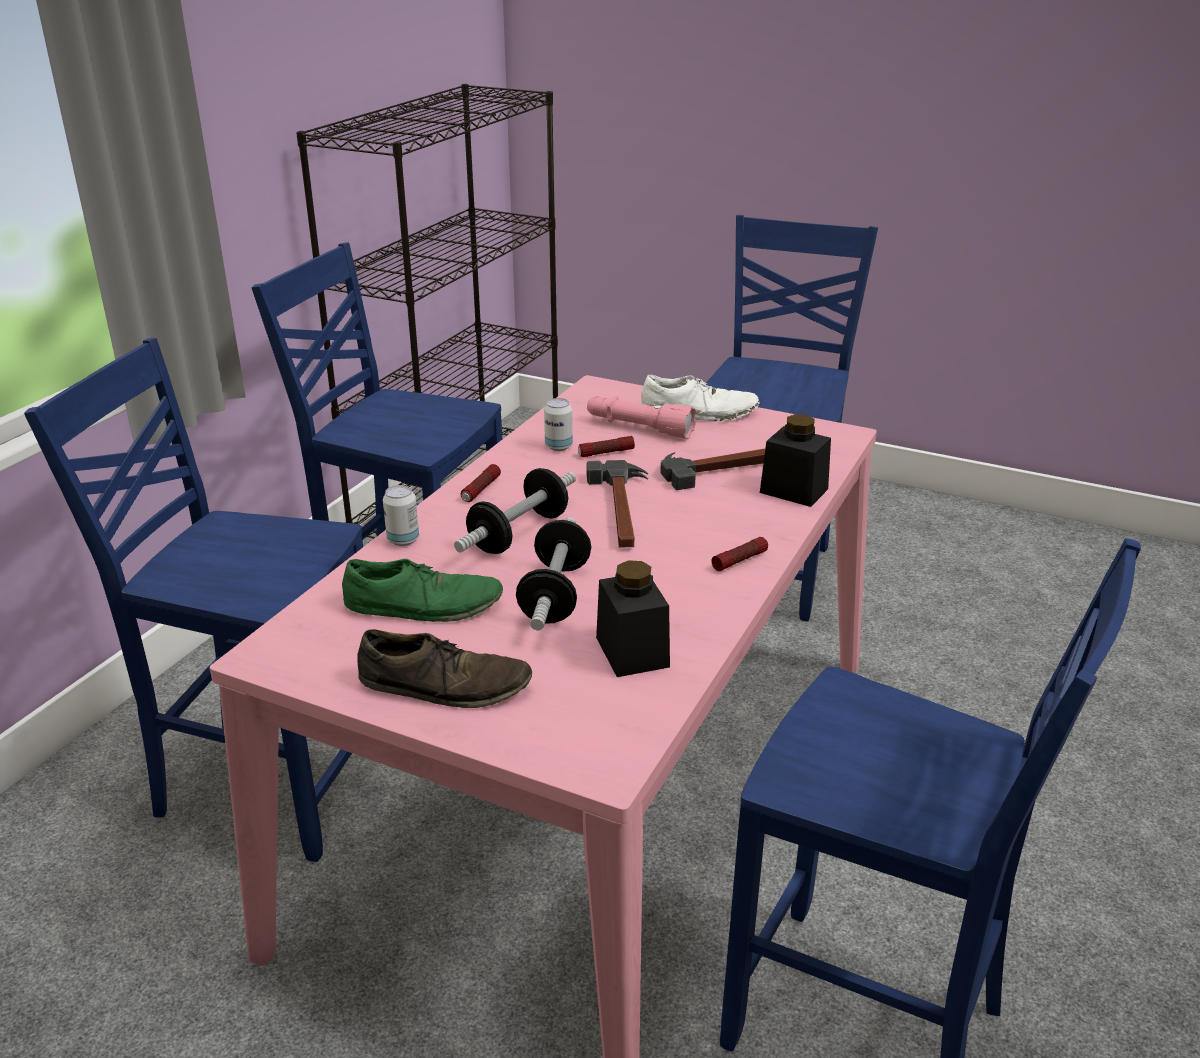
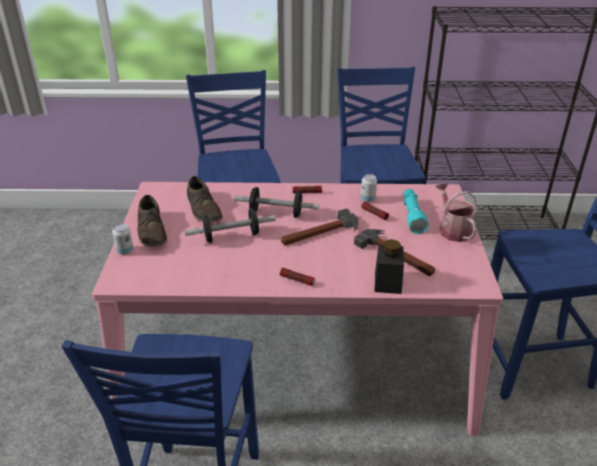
camera: 65 degrees right, 5 degrees up
(403, 540) = (250, 188): can -> can (125, 251)
(424, 605) = (204, 209): green shoe -> brown shoe
(632, 652) = (198, 268): black jar -> none
(639, 428) = (412, 216): pink flashlight -> turquoise flashlight
(699, 412) = (452, 229): white shoe -> watering can

